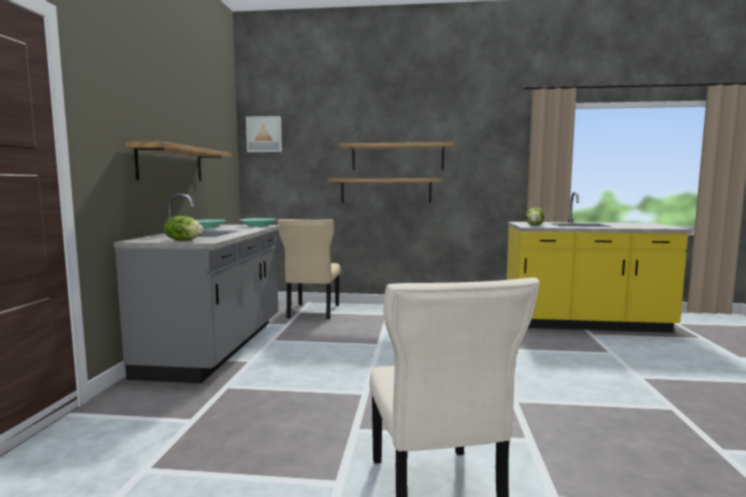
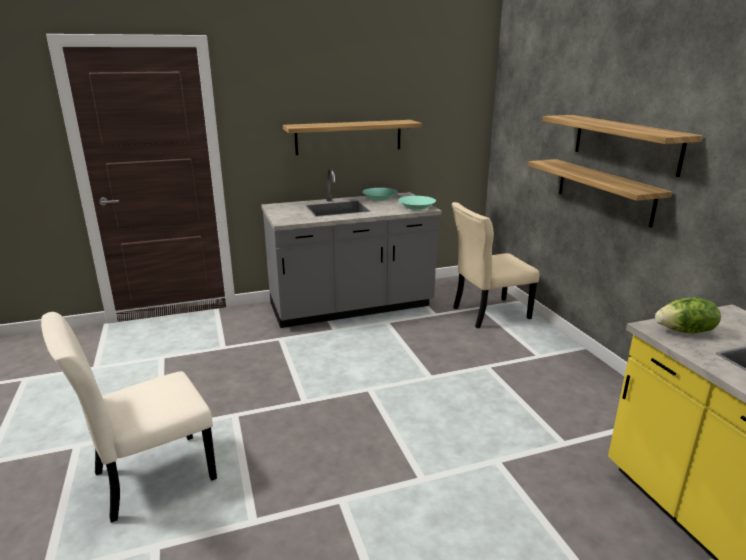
camera: 65 degrees right, 15 degrees up
(184, 240) = (283, 215): lettuce -> none
(264, 134) = (511, 90): picture -> none

